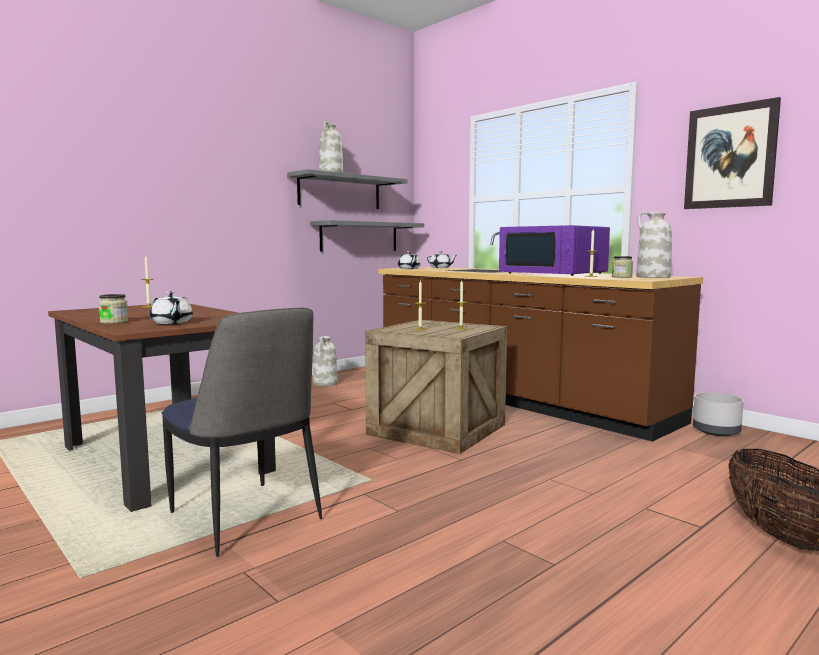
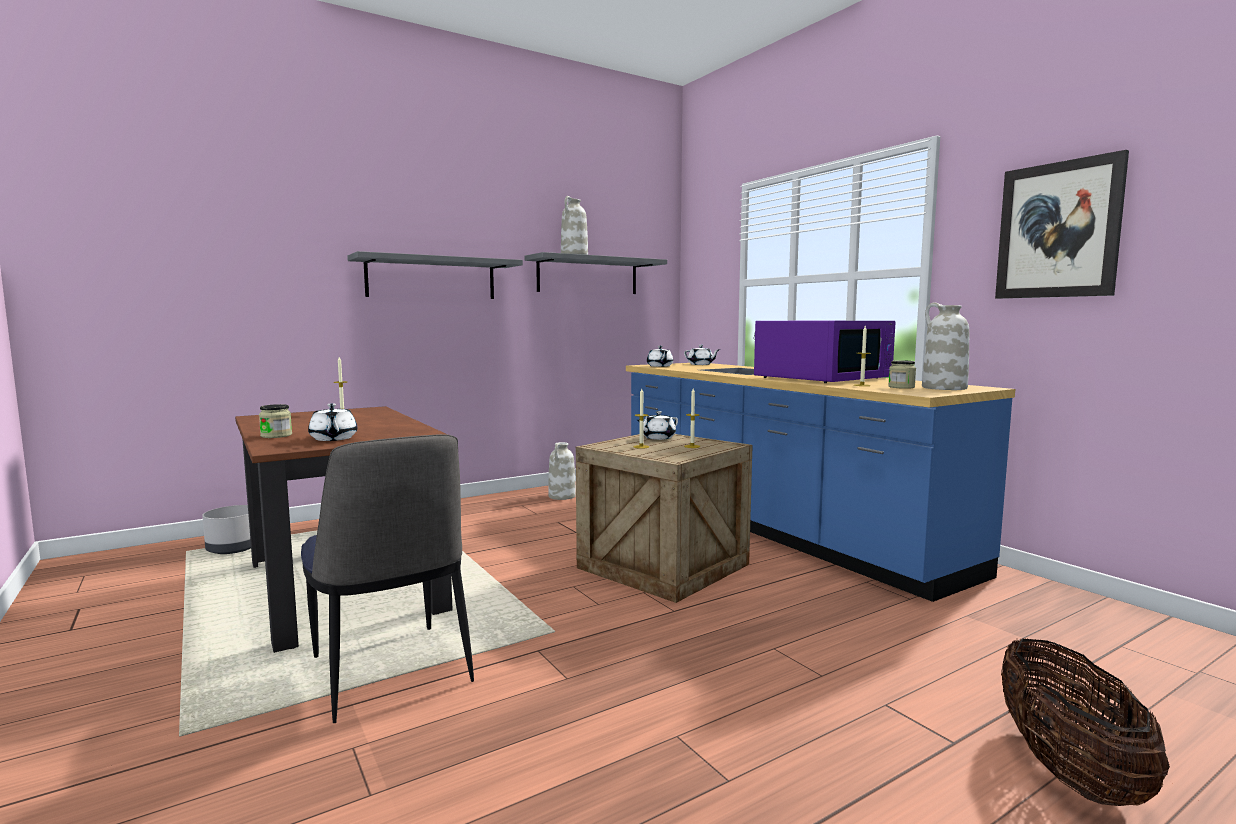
camera: 10 degrees right, 0 degrees up
(359, 236) = (611, 326): grey shelf -> grey shelf (431, 278)
(427, 324) = (657, 438): none -> white teapot
(513, 398) = (775, 527): brown counter -> blue counter
(554, 273) = (823, 378): purple microwave -> purple microwave turned 90 degrees counterclockwise
(716, 432) = (1028, 593): grey planter -> grey planter (234, 549)

